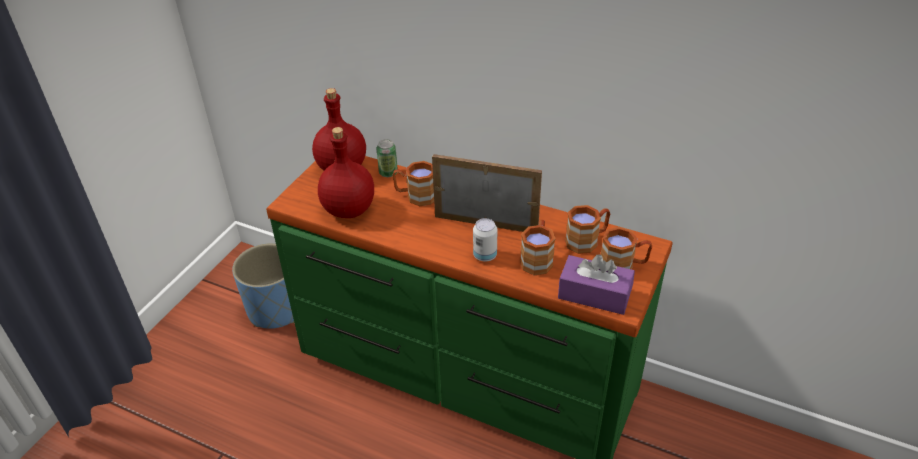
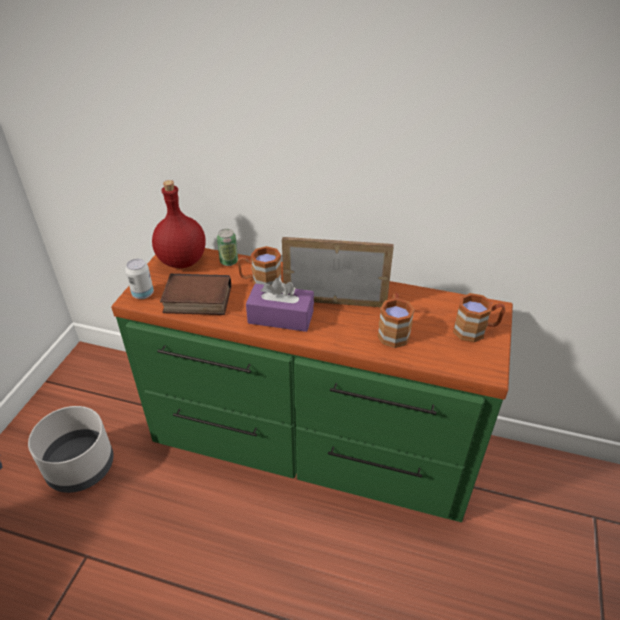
camera: 10 degrees left, 0 degrees up
(227, 367) = (80, 466): none -> grey planter
(276, 309) = (122, 403): blue planter -> none
(348, 210) = (196, 301): red bottle -> book
(485, 255) = (342, 333): can -> can (143, 294)
(587, 240) = (435, 309): brown mug -> none
(594, 294) = (457, 361): purple tissue box -> purple tissue box (281, 317)

